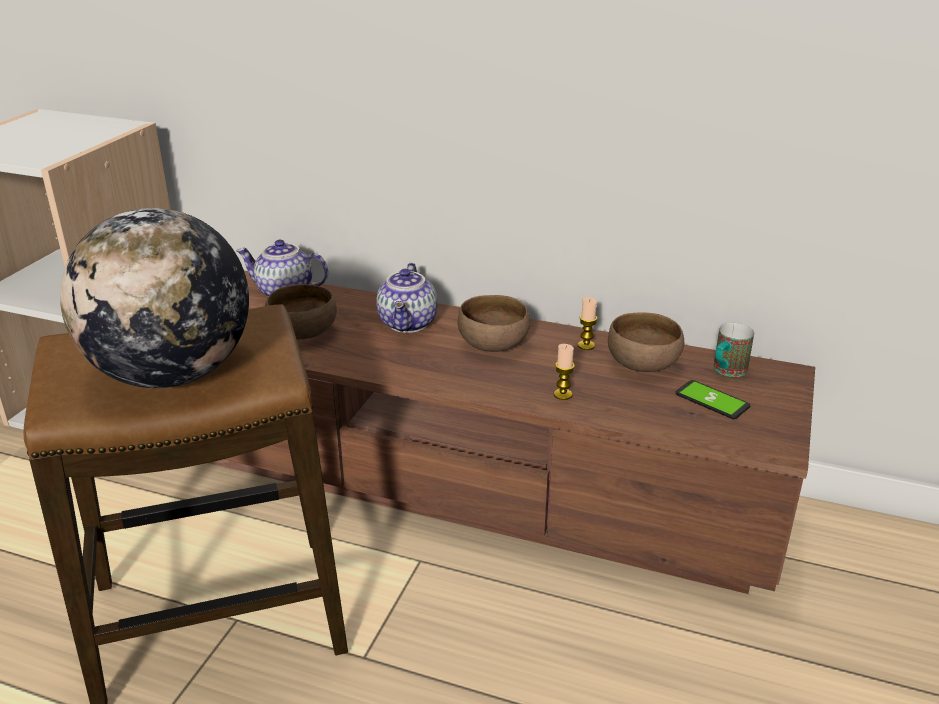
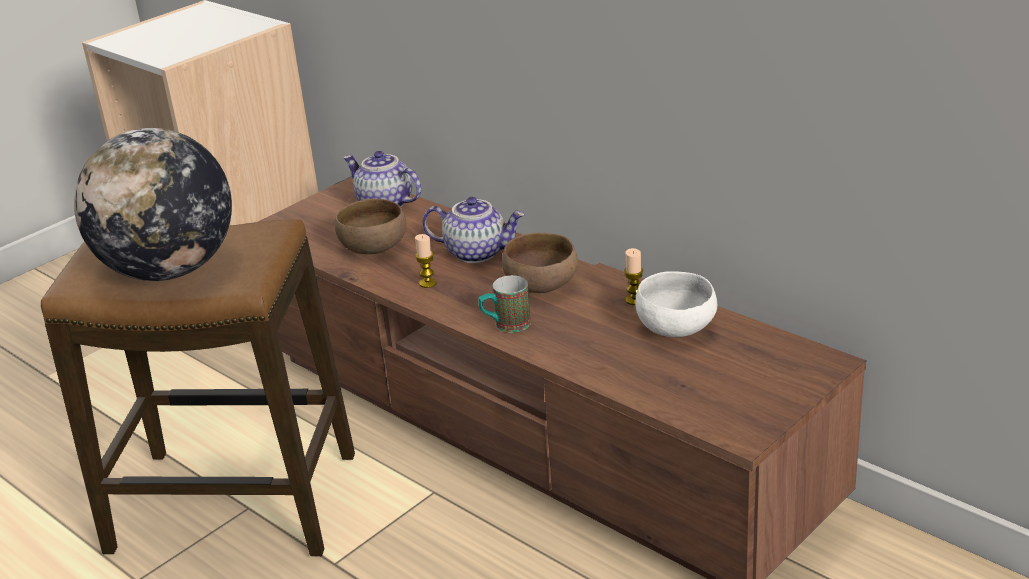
camera: 25 degrees right, 0 degrees up
(409, 324) = (477, 252): teapot -> teapot turned 105 degrees counterclockwise
(563, 394) = (569, 346): candle -> candle (428, 283)
(644, 364) = (677, 328): brown bowl -> white bowl
(712, 400) = (715, 377): phone -> none
(726, 371) = (759, 349): mug -> mug (505, 325)

